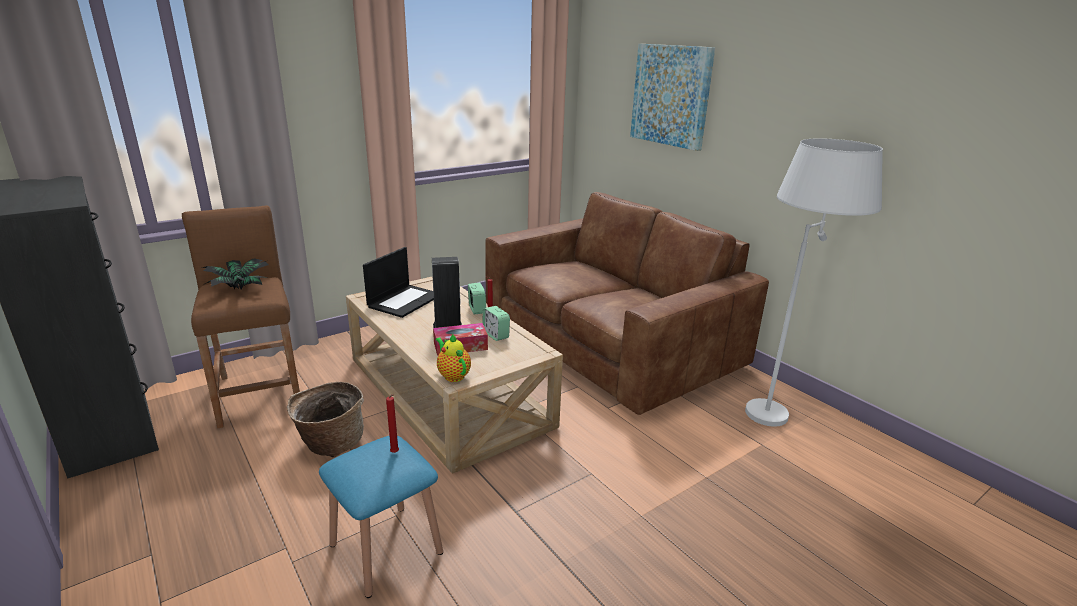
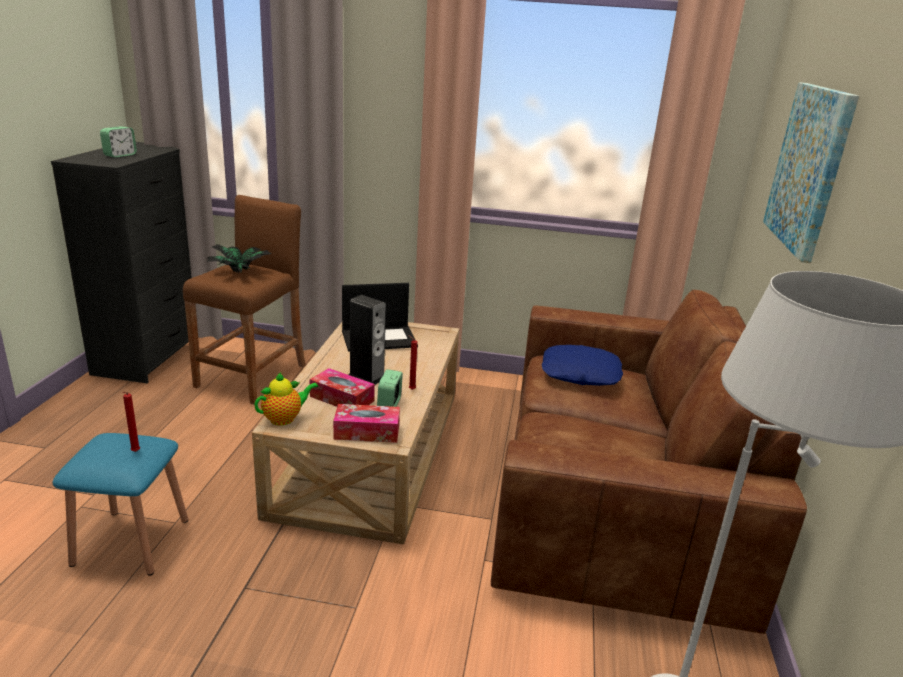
camera: 45 degrees right, 0 degrees up
(331, 443) = (229, 440): basket -> none
(453, 375) = (285, 418): teapot -> teapot turned 45 degrees clockwise
(477, 309) = (420, 374): alarm clock -> alarm clock (120, 155)
(517, 355) = (367, 432): none -> tissue box
(558, 271) = (580, 374): none -> blue pillow

